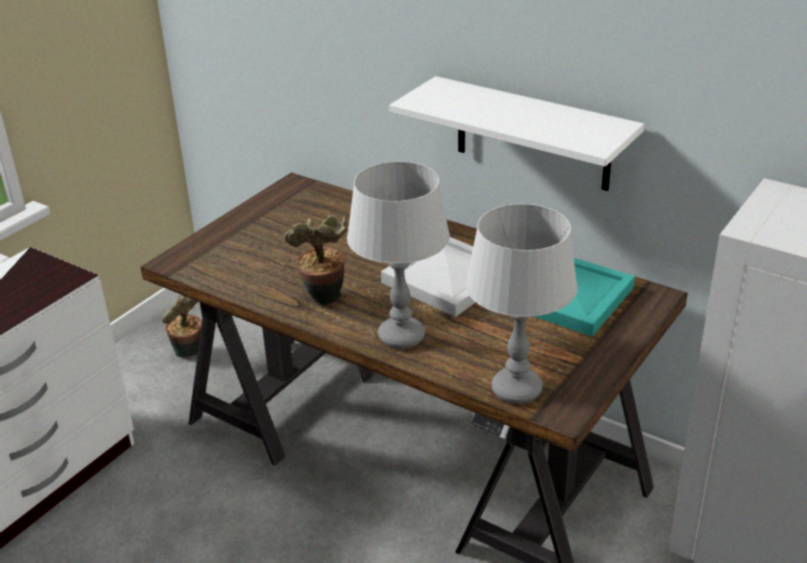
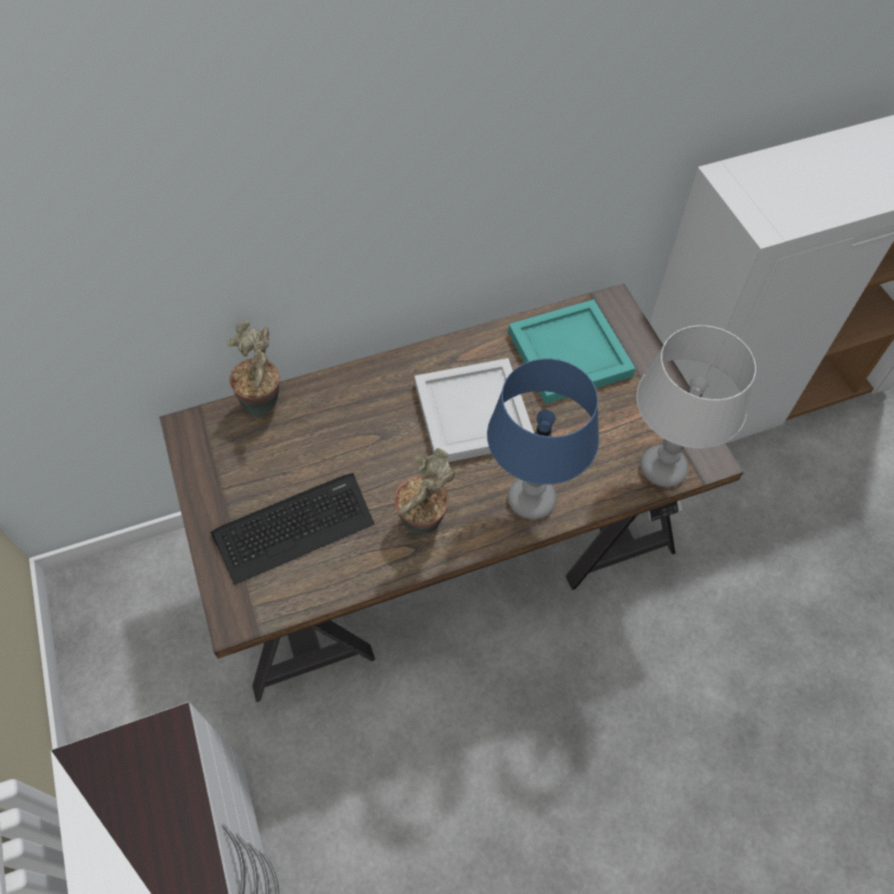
camera: 55 degrees left, 25 degrees up
(189, 353) = (149, 645): potted plant -> potted plant (265, 404)
(262, 252) = (294, 527): none -> keyboard
(401, 337) = (531, 500): grey table lamp -> blue table lamp
(532, 134) = (463, 235): white shelf -> none

